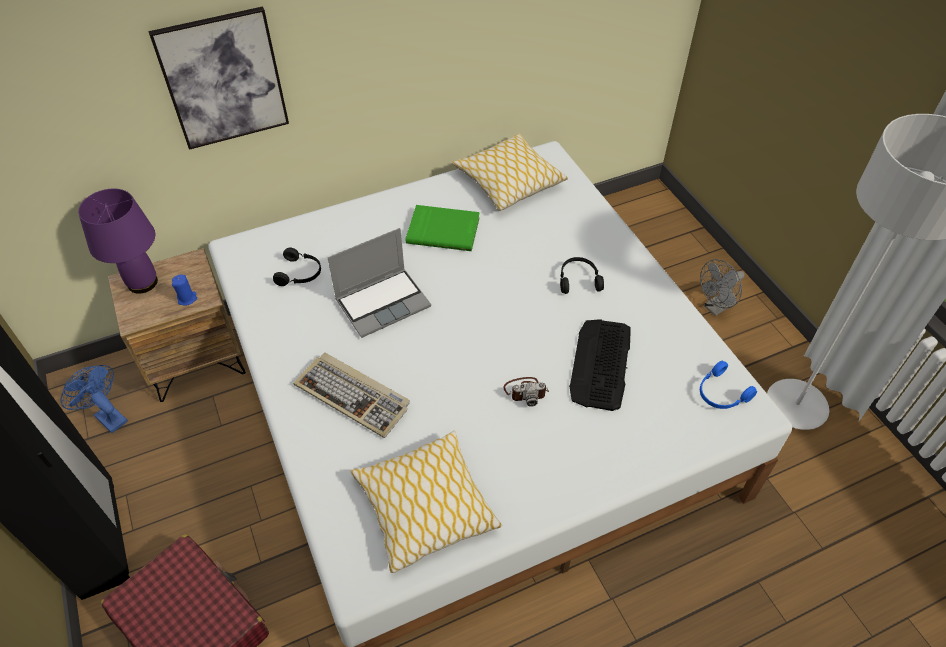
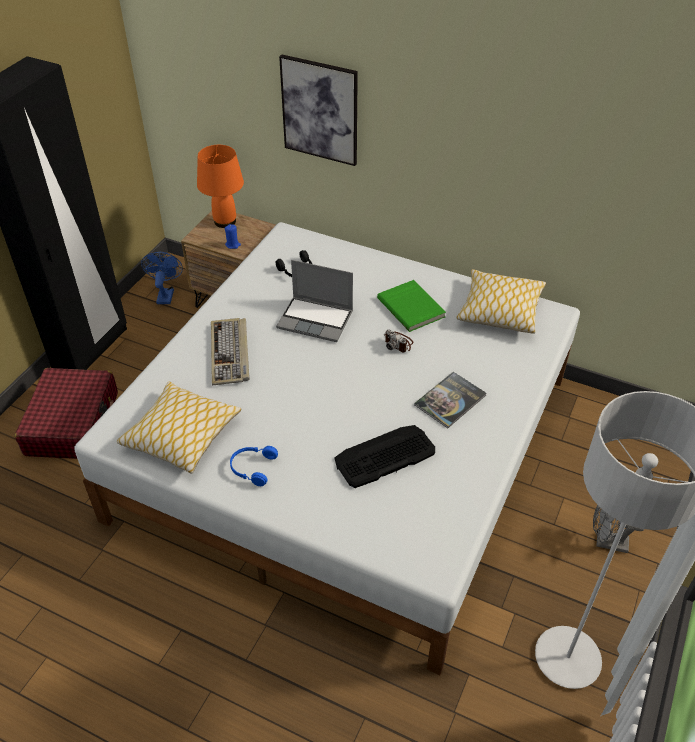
camera: 50 degrees right, 5 degrees down
(142, 283) = (224, 222): purple table lamp -> orange table lamp
(525, 391) = (318, 430): camera -> camera (398, 343)
(578, 279) = (450, 400): black headphones -> book
(721, 393) = (433, 541): blue headphones -> blue headphones (252, 468)

